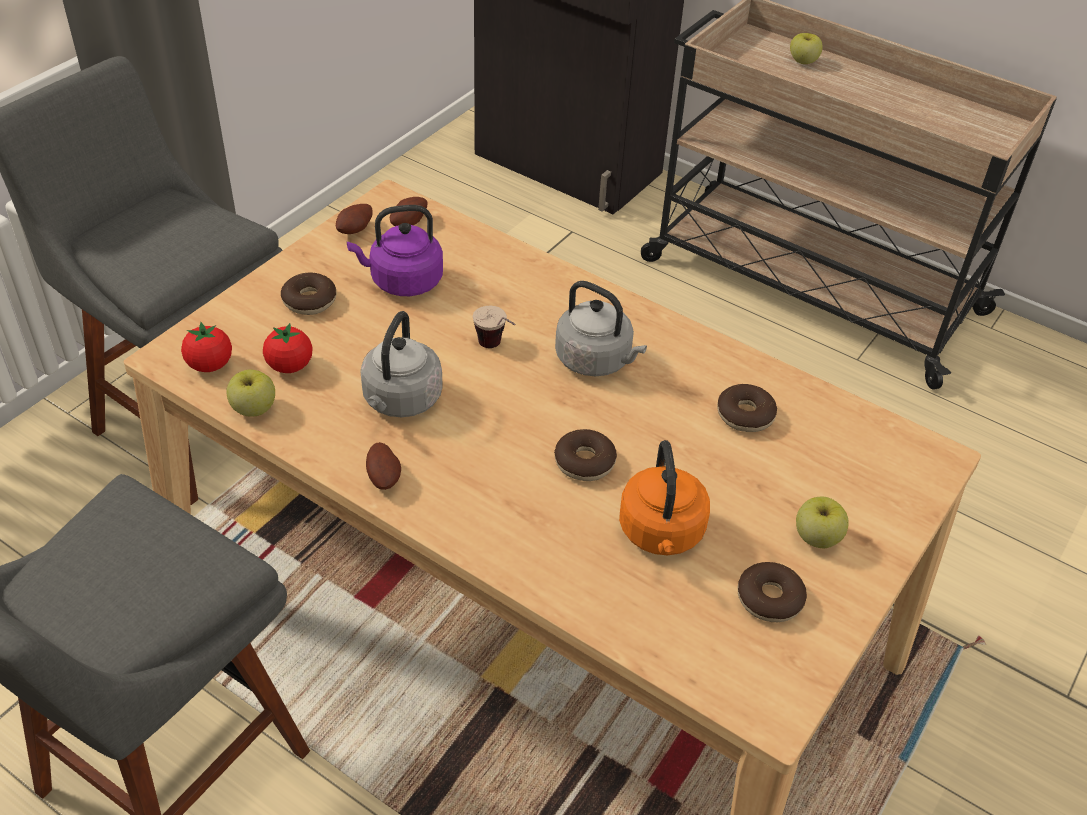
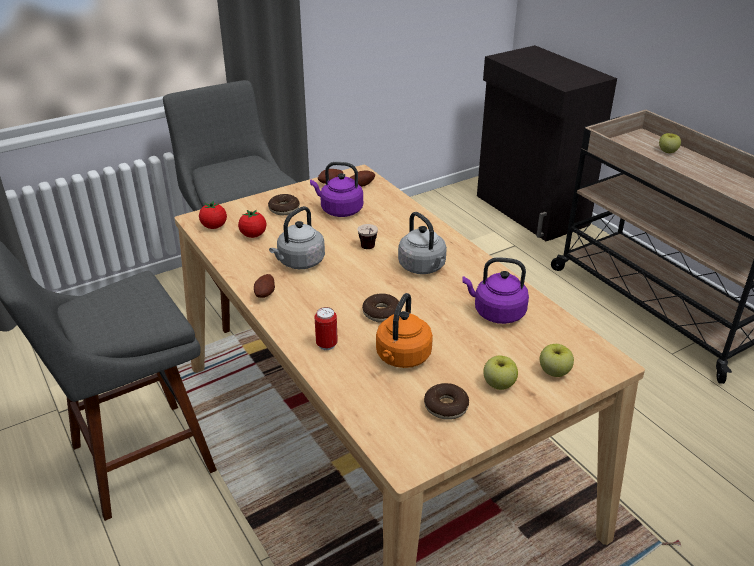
camera: 25 degrees right, 10 degrees down
(253, 409) = (221, 249): apple -> apple (554, 372)
(538, 544) = (326, 345): none -> can
(745, 415) = (496, 313): donut -> purple kettle

